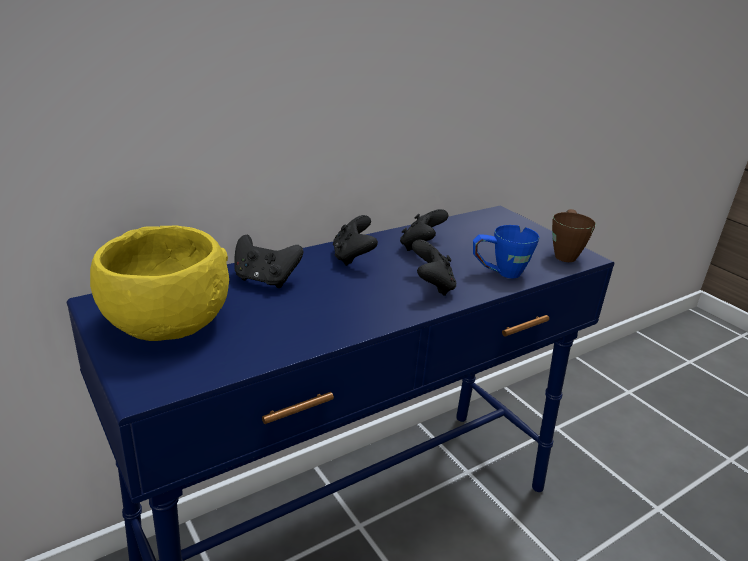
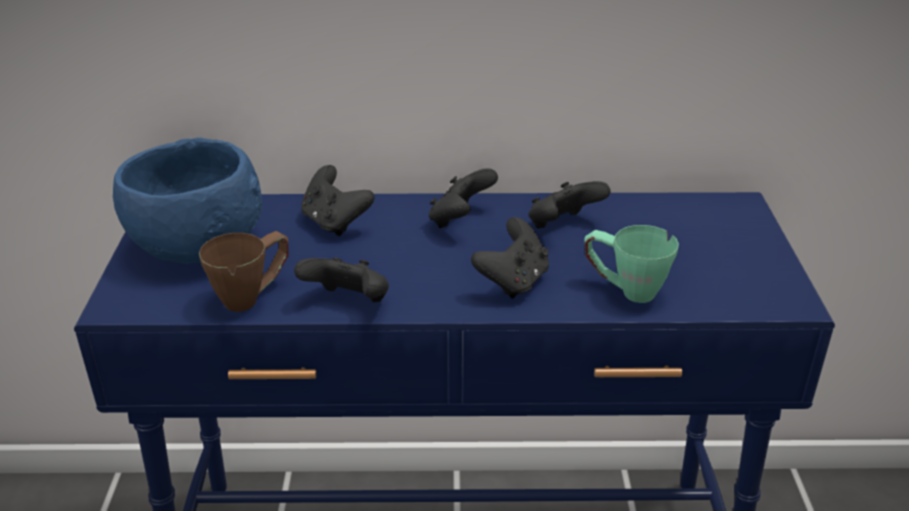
camera: 35 degrees right, 5 degrees up
(164, 323) = (195, 244): yellow bowl -> blue bowl
(341, 329) = (349, 303): none -> black game controller
(499, 273) = (624, 290): blue mug -> green mug
(564, 253) = (763, 288): brown mug -> brown mug (253, 296)

